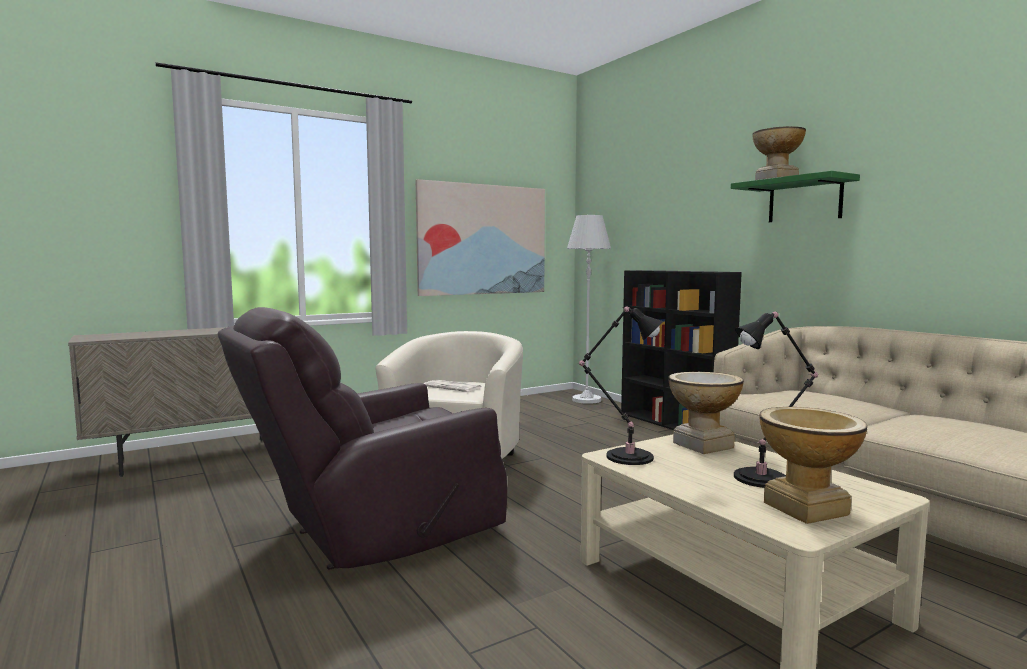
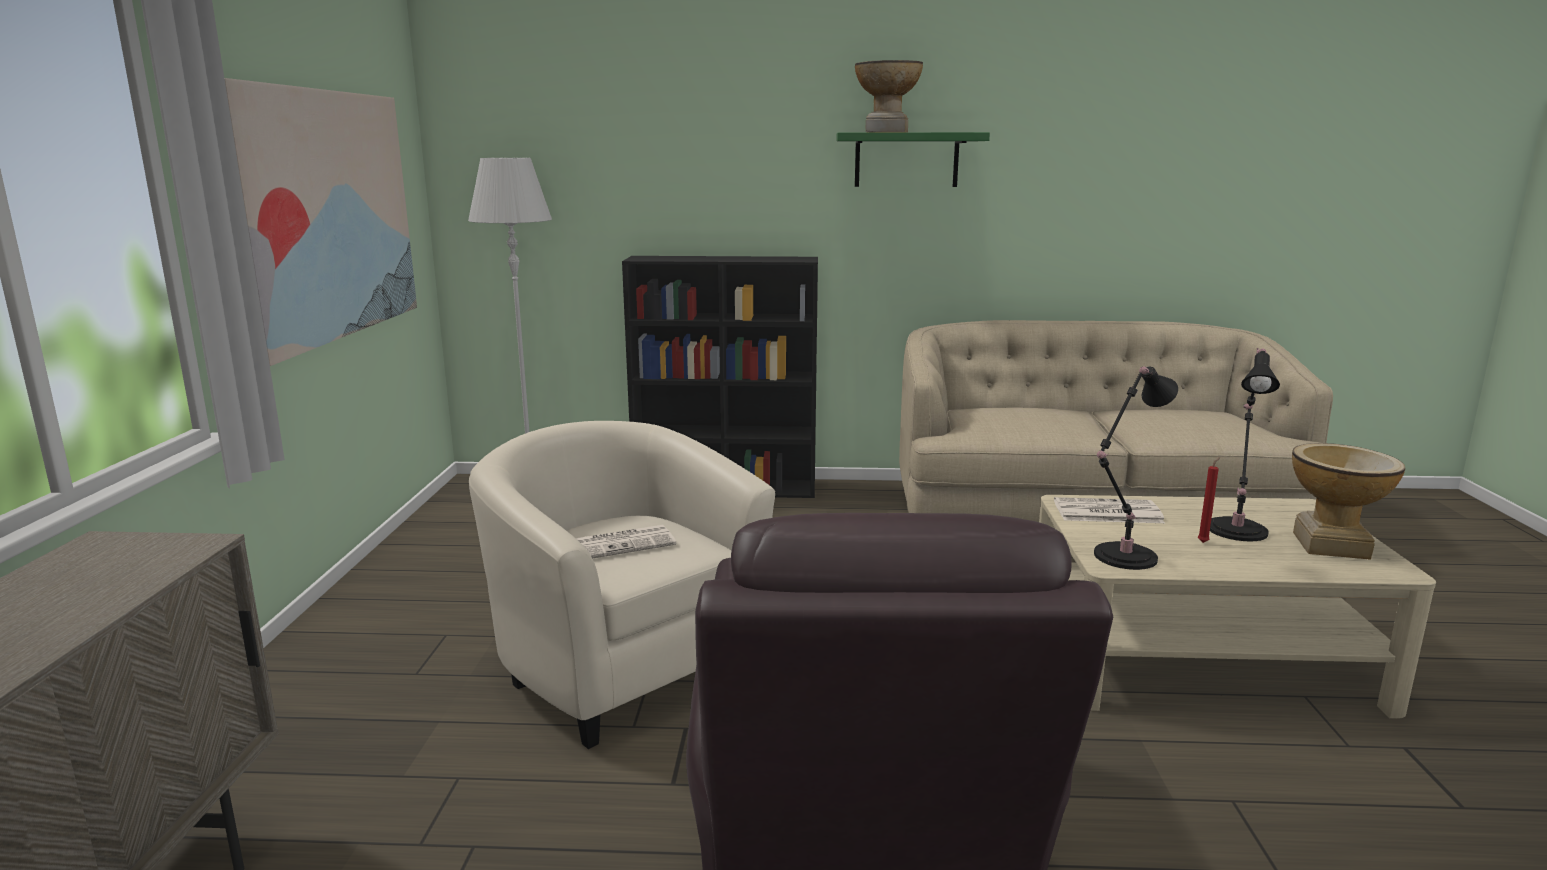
camera: 55 degrees left, 10 degrees up
(702, 445) = (1106, 512): vase -> newspaper
(708, 472) = (1204, 542): none -> red candle

